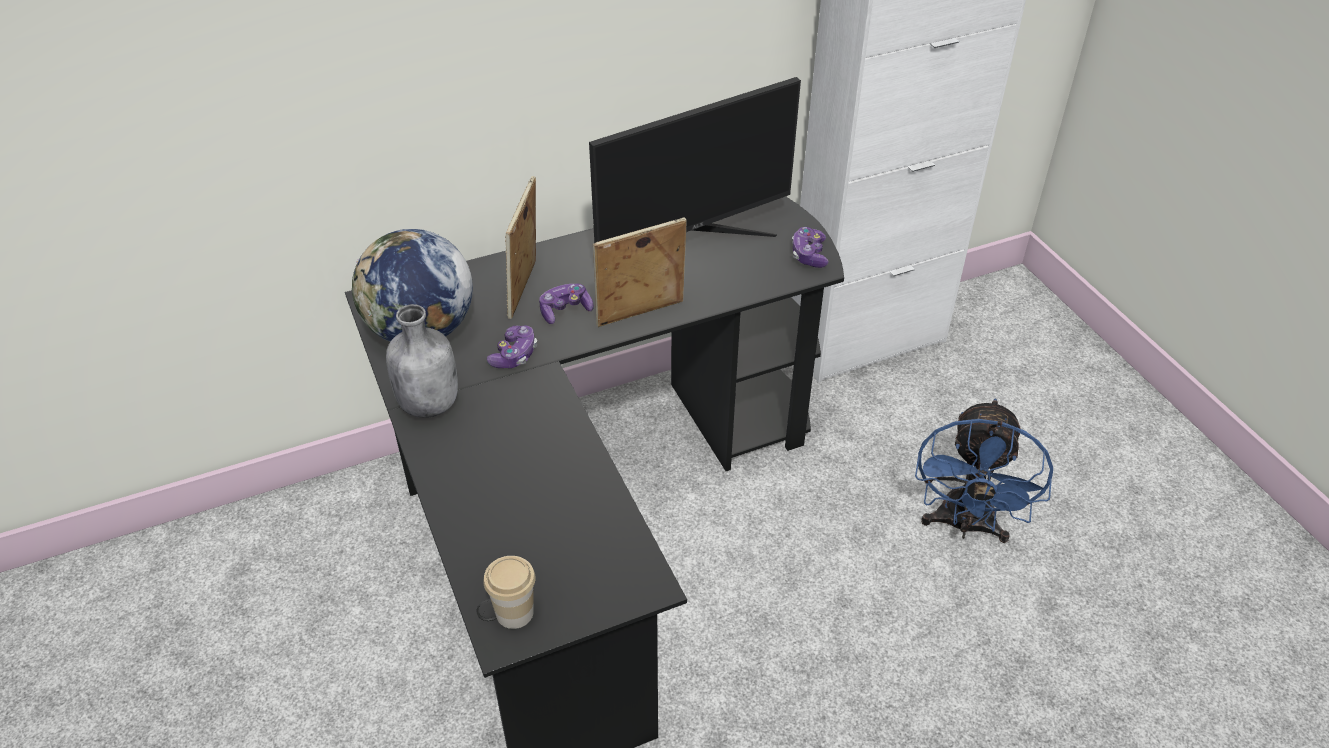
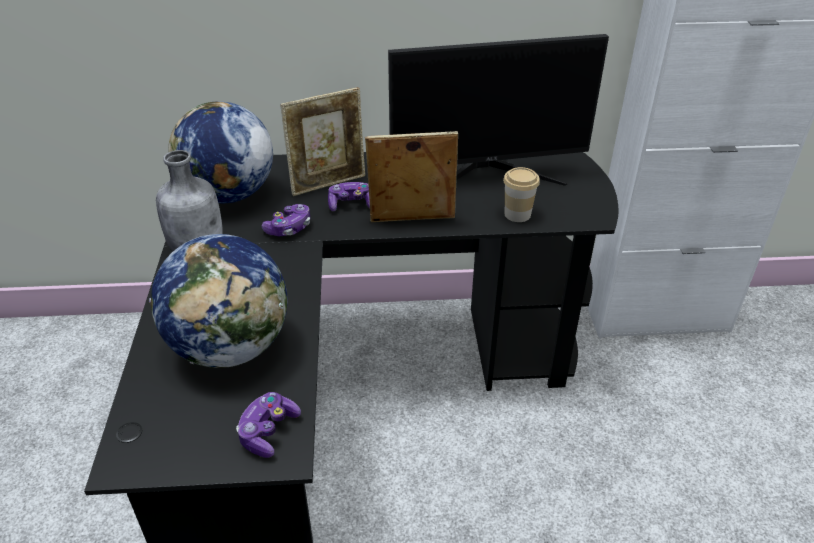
camera: 20 degrees right, 5 degrees down
(514, 612) = (147, 441): cup -> cup (517, 214)
(525, 291) = (328, 183): picture frame -> picture frame turned 150 degrees counterclockwise
(536, 500) = (231, 347): none -> globe
(809, 255) = (589, 205): game controller -> game controller (268, 431)
(964, 526) = (694, 502): blue fan -> none

